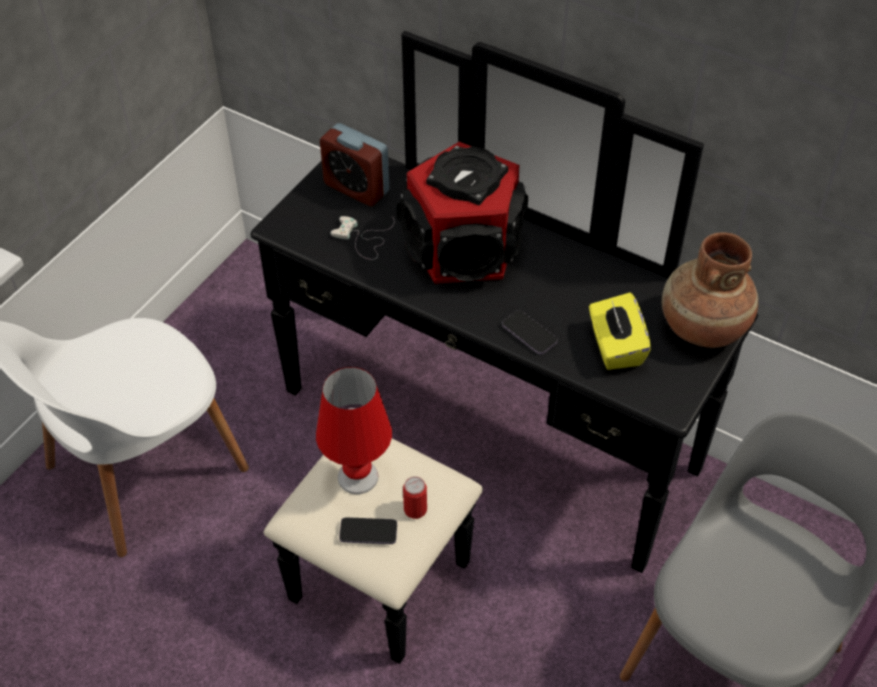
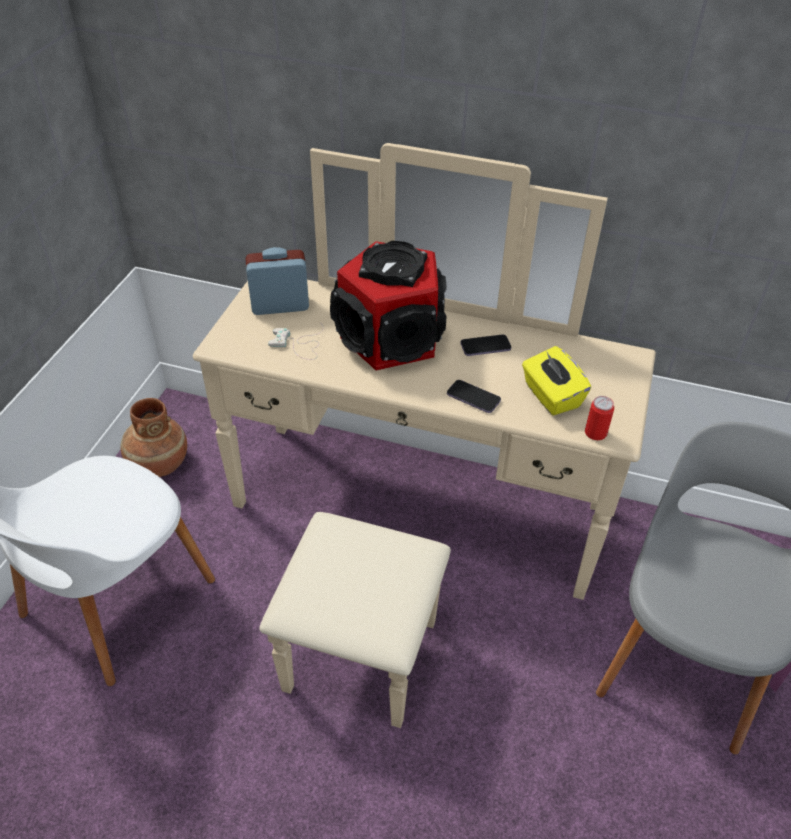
camera: 15 degrees left, 5 degrees down
(356, 188) = (280, 305): alarm clock -> alarm clock turned 150 degrees clockwise
(358, 476) = (338, 558): red table lamp -> none
(368, 532) = (362, 607): phone -> phone (485, 347)
(415, 509) = (399, 577): can -> can (595, 433)
(467, 462) = (407, 536): black dresser -> beige dresser
(702, 327) = (616, 369): brown vase -> brown vase (158, 464)

